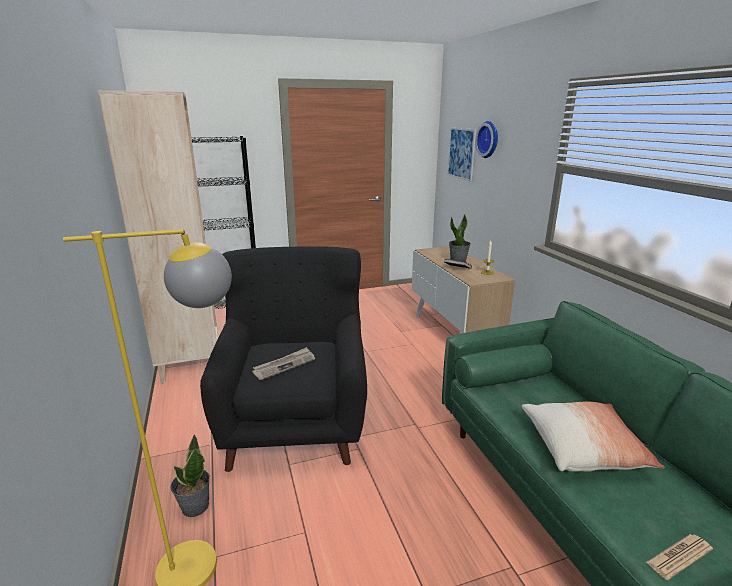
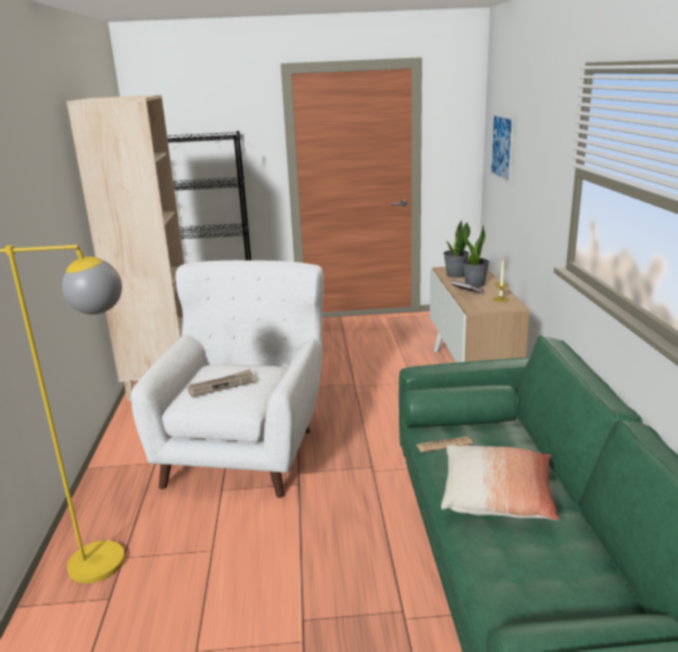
camera: 15 degrees right, 0 degrees up
(194, 507) = (120, 515): potted plant -> potted plant (455, 275)
(295, 421) = (245, 450): black armchair -> white armchair
(489, 139) = (524, 131): wall clock -> none
(679, 556) = (521, 600): newspaper -> newspaper (444, 445)

